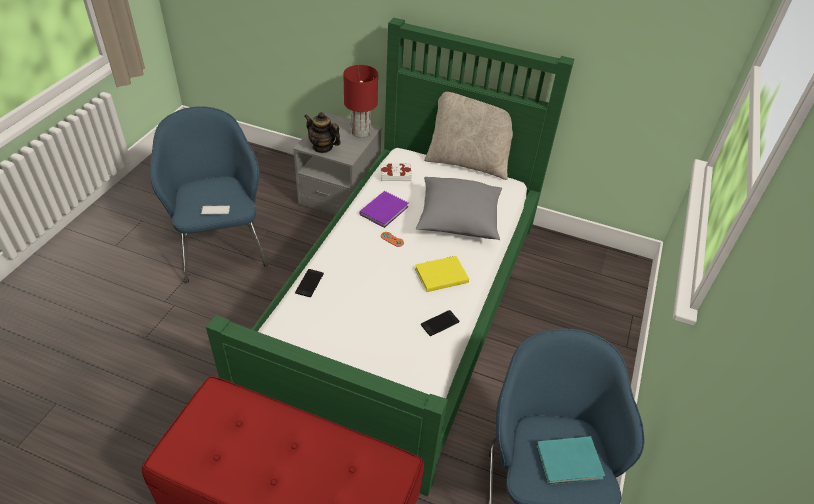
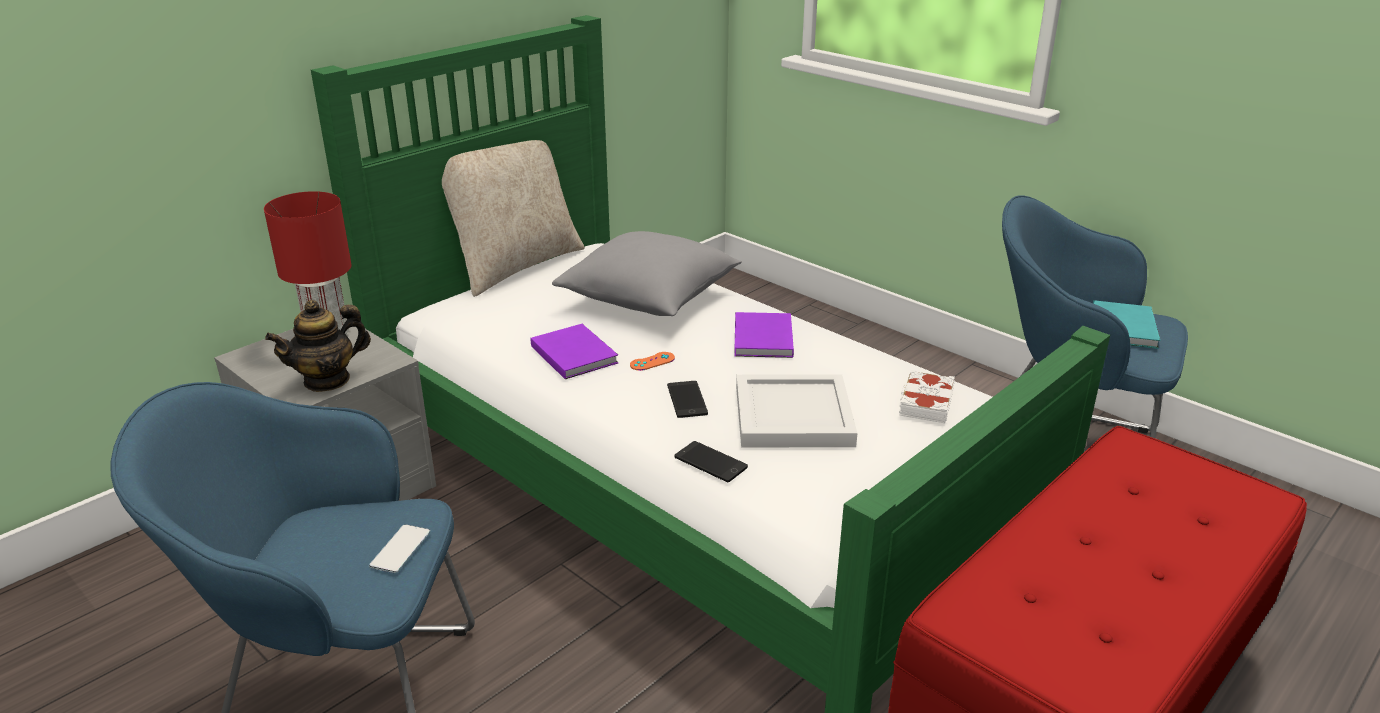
camera: 65 degrees left, 15 degrees down
(366, 305) = (795, 415): none -> white tray
(395, 174) = (487, 326): white book -> white book (925, 402)
(440, 275) = (762, 339): yellow book -> purple book
(440, 323) = (863, 360): phone -> phone (687, 400)

